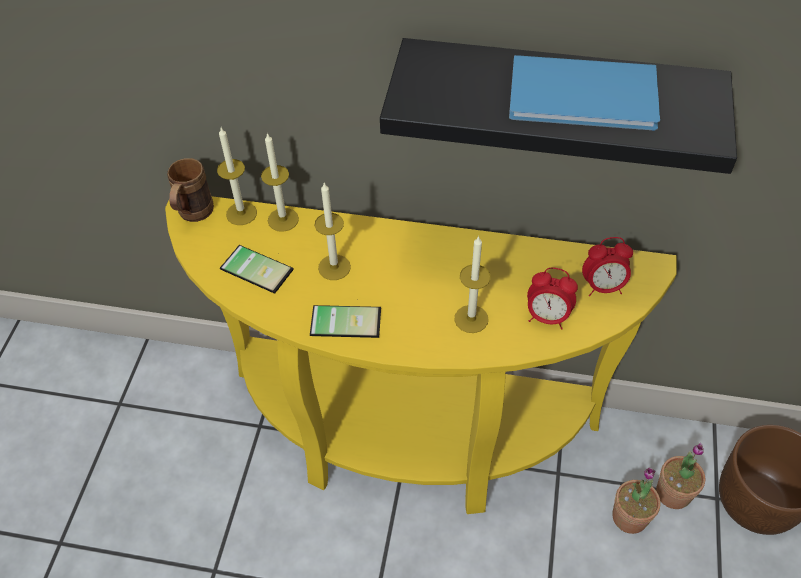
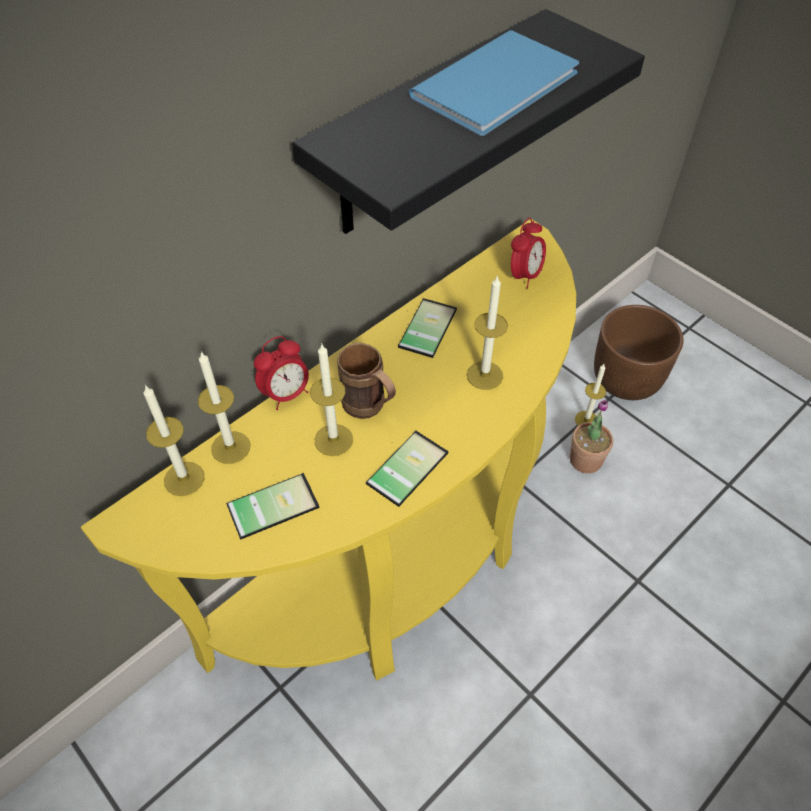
camera: 55 degrees left, 0 degrees up
(193, 216) = (139, 525): brown mug -> brown mug (370, 409)
(483, 255) = (424, 327): none -> phone
(547, 317) = (525, 326): alarm clock -> alarm clock (286, 394)
(673, 493) = (586, 420): potted plant -> candle

